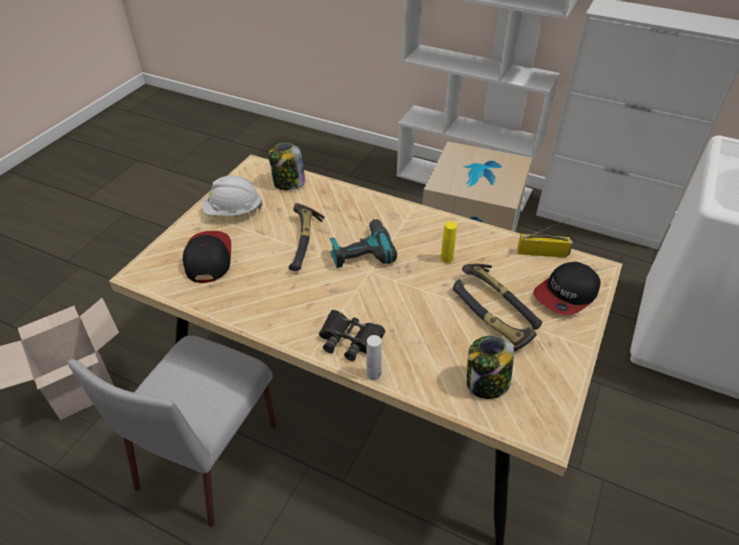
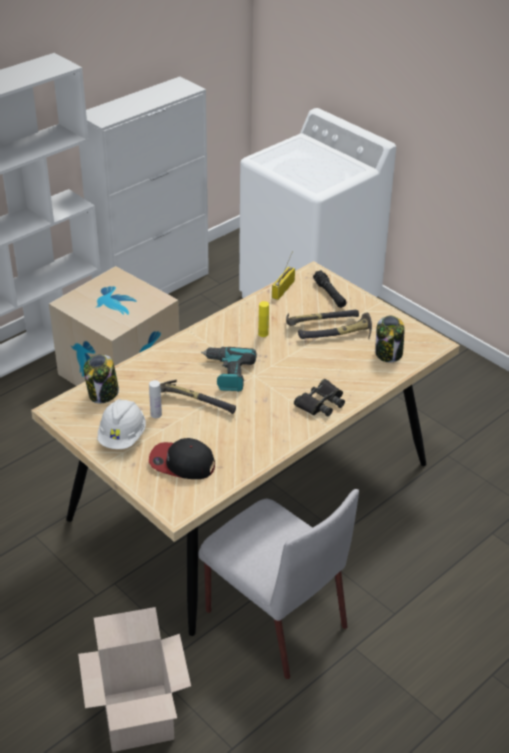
camera: 70 degrees left, 5 degrees down
(373, 374) = (358, 399): white bottle -> white bottle (156, 414)
(566, 294) = (329, 294): cap -> black flashlight

